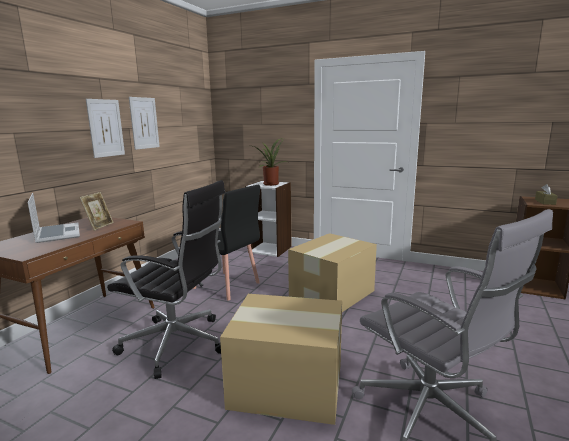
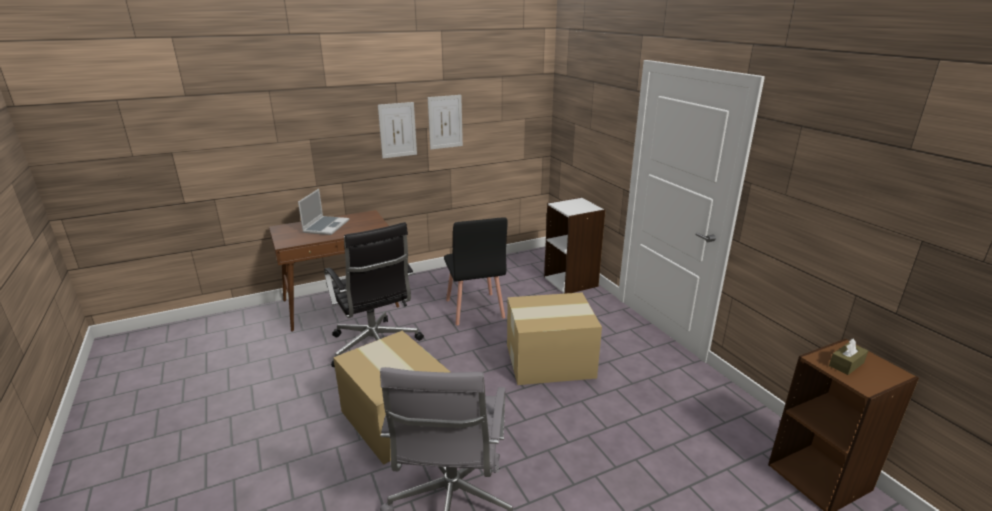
camera: 40 degrees right, 10 degrees up
(99, 226) = (358, 226): picture frame -> none
(270, 184) = (577, 207): potted plant -> none

